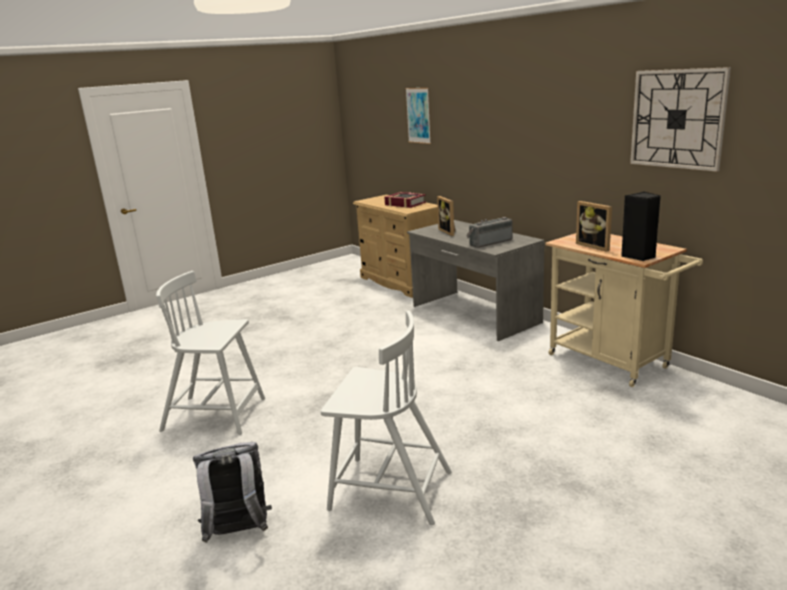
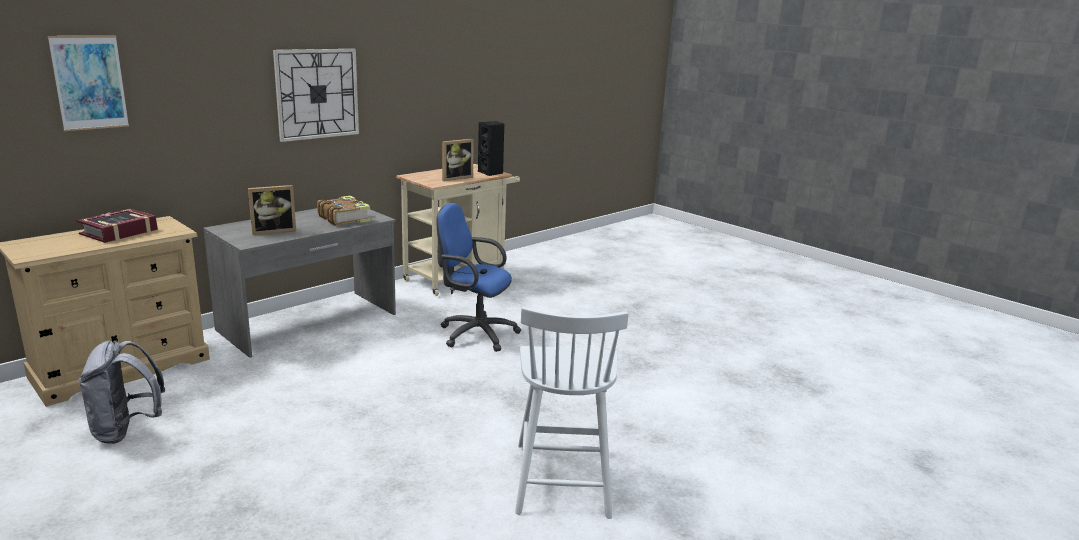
camera: 100 degrees left, 0 degrees up
(239, 533) = (751, 423): grey backpack -> grey backpack (126, 430)
(388, 490) = (667, 364): white chair -> none
(461, 376) = (474, 334): none -> blue office chair
(489, 242) = (344, 218): radio -> book
(677, 119) = (457, 64): wall clock -> wall clock (317, 94)

